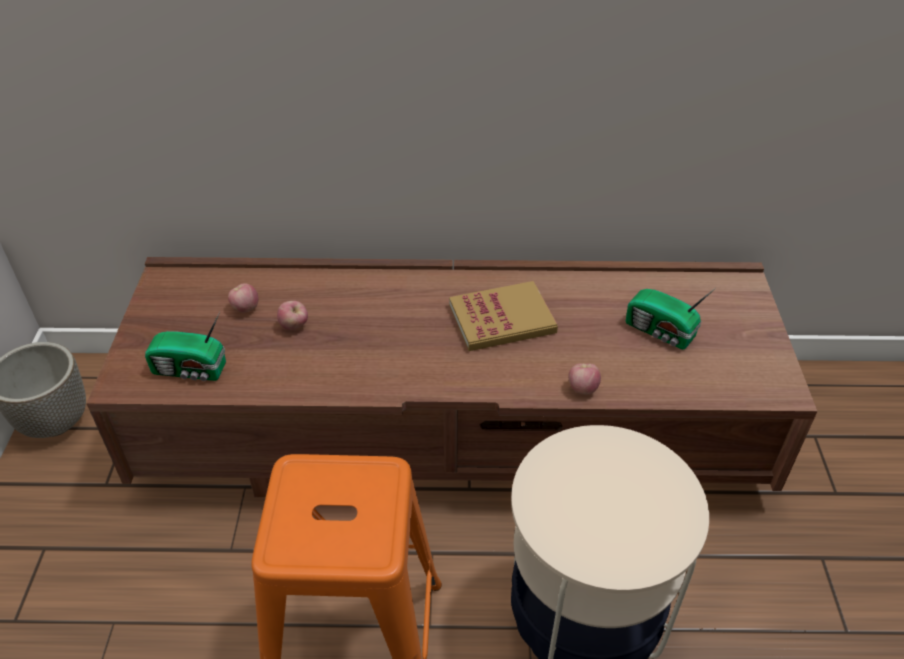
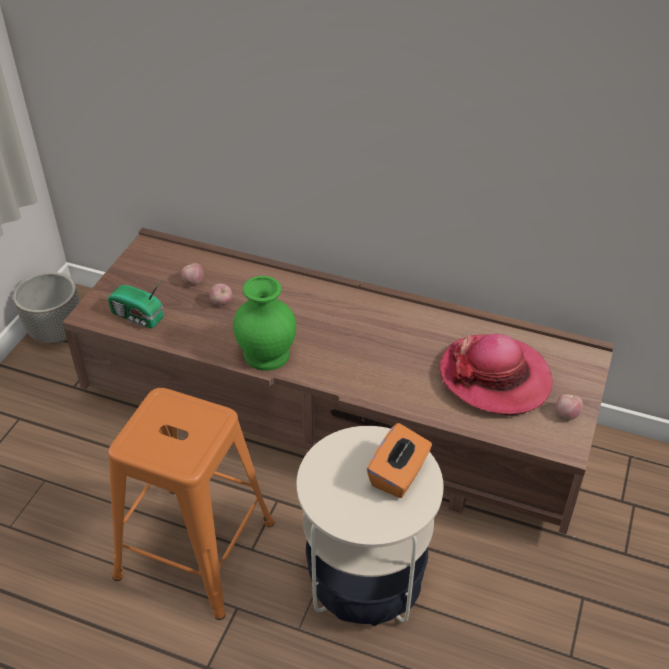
camera: 20 degrees right, 0 degrees up
(383, 375) = (267, 355): none -> green vase
(502, 319) = (375, 336): book -> none
(582, 388) = (408, 403): apple -> apple (567, 414)
(639, 481) = (399, 475): none -> orange tissue box
(661, 332) = (495, 377): radio -> hat

